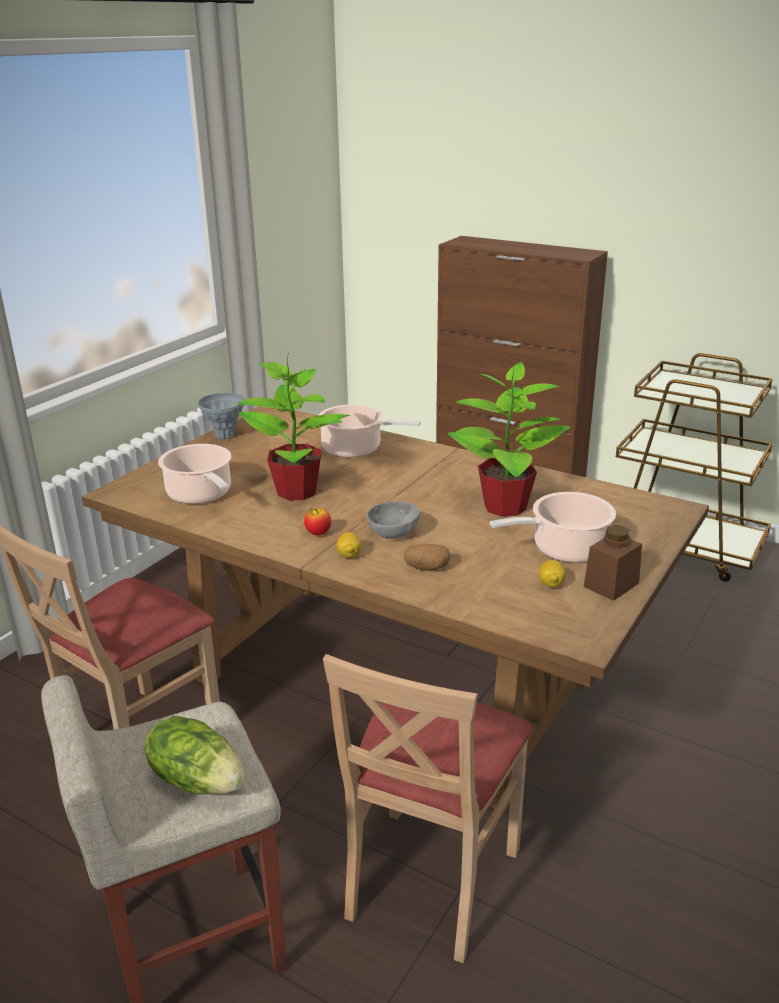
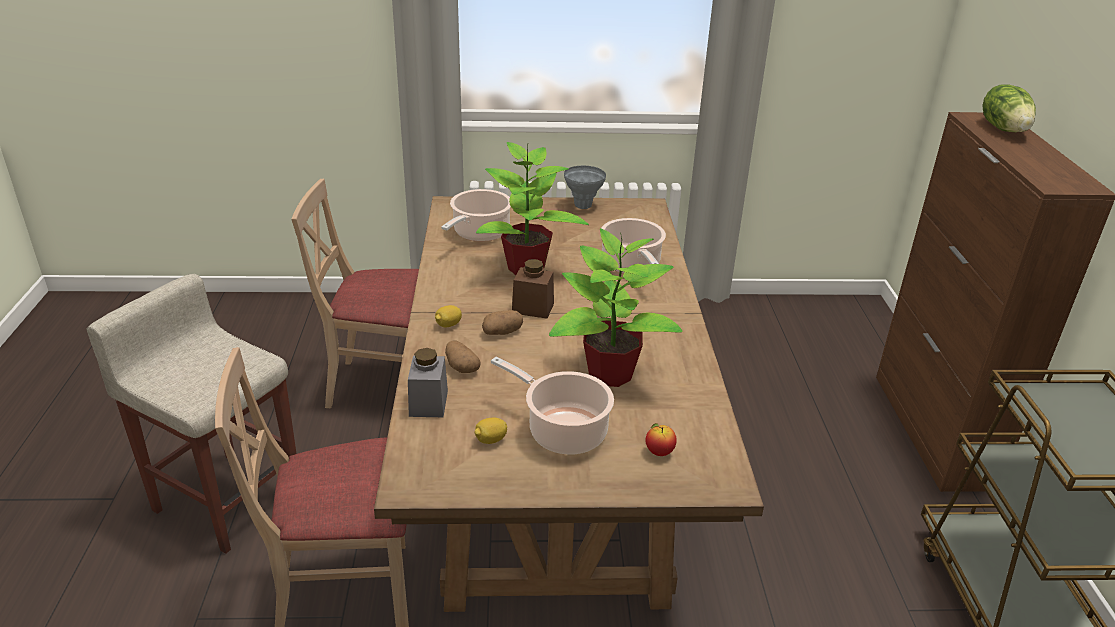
camera: 55 degrees right, 5 degrees up
(197, 779) = (194, 382): lettuce -> lettuce (1004, 129)
(318, 533) = (469, 300): apple -> apple (659, 452)
(392, 533) = (502, 332): grey bowl -> potato
(468, 599) = (428, 403): none -> grey jar
(611, 585) = (520, 476): brown jar -> brown jar (533, 308)

